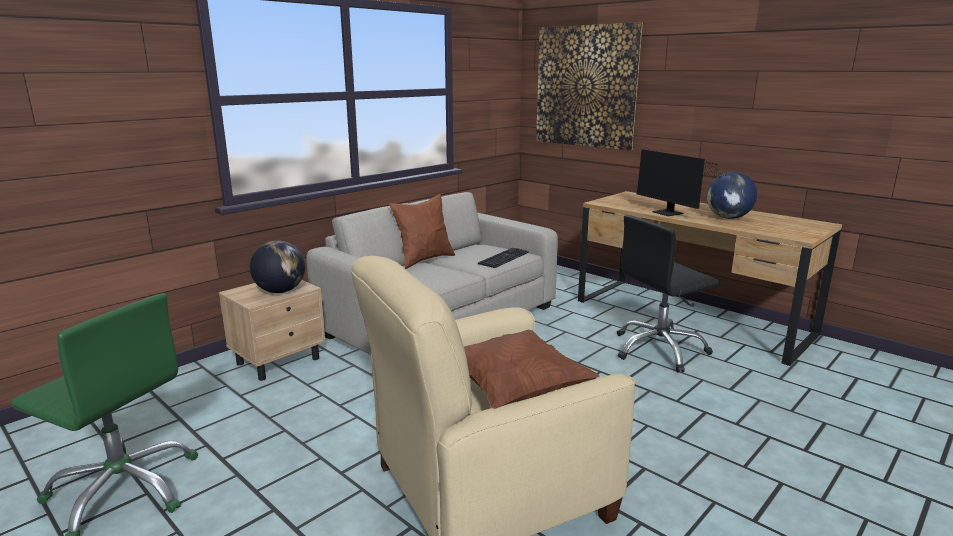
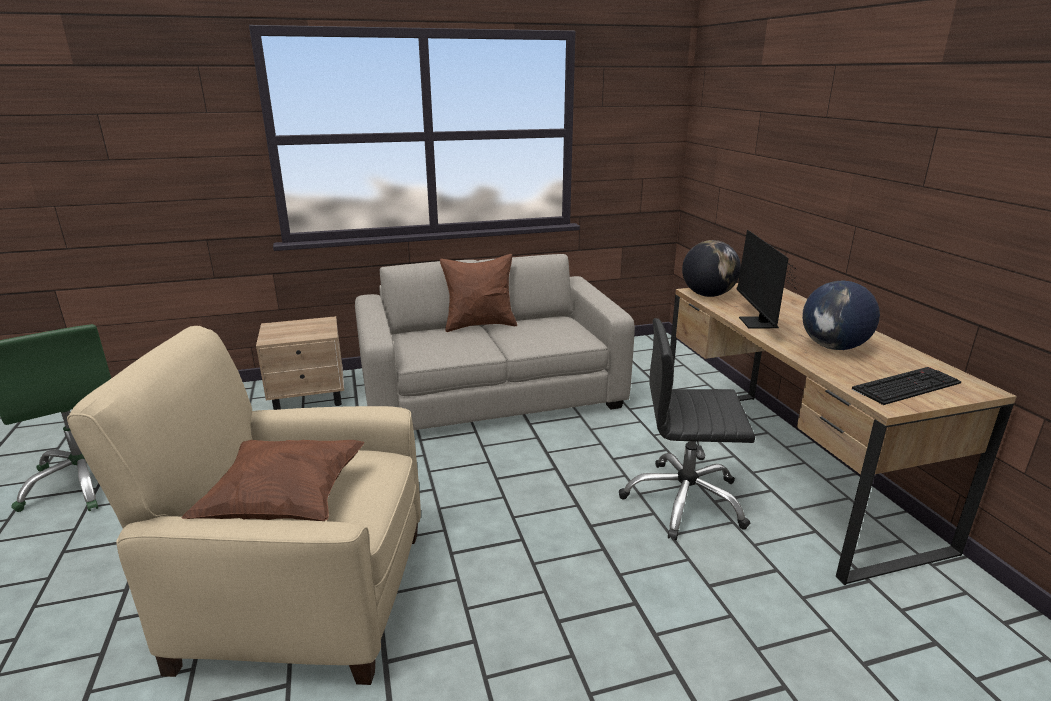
camera: 30 degrees right, 5 degrees up
(280, 291) = (302, 333): globe -> globe (708, 295)
(503, 257) = (557, 339): keyboard -> keyboard (905, 385)
(585, 87) = (743, 133): picture -> none

